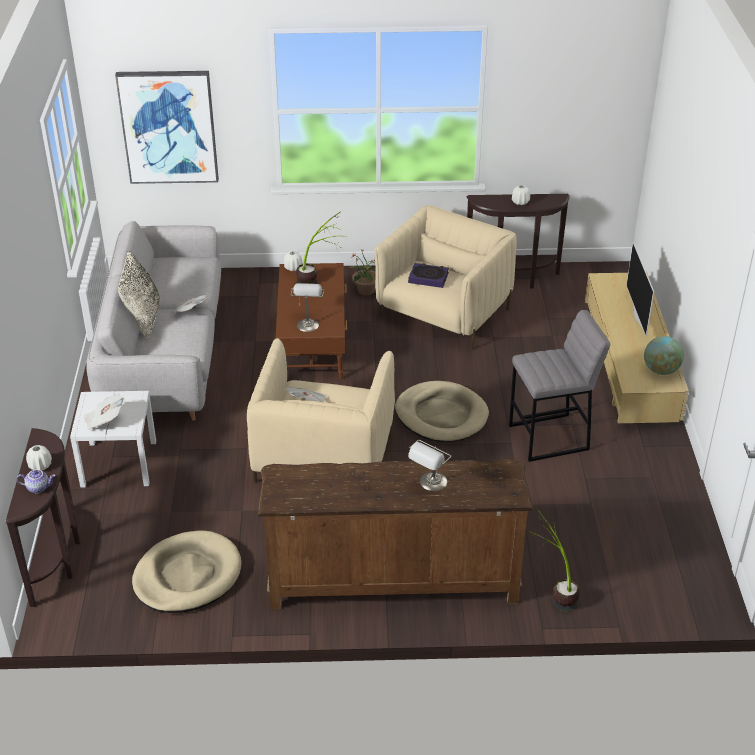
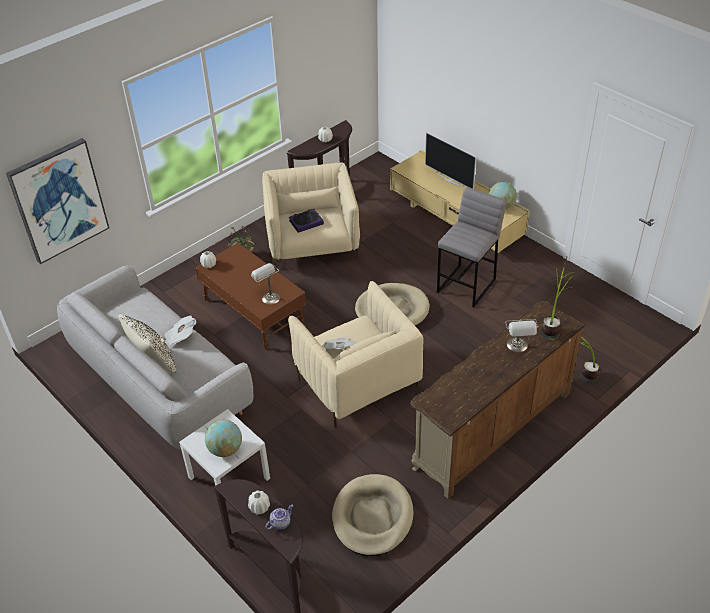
camera: 40 degrees left, 5 degrees up
(105, 420) = (225, 449): newspaper -> globe
(318, 279) = (236, 262): potted plant -> potted plant (553, 325)

